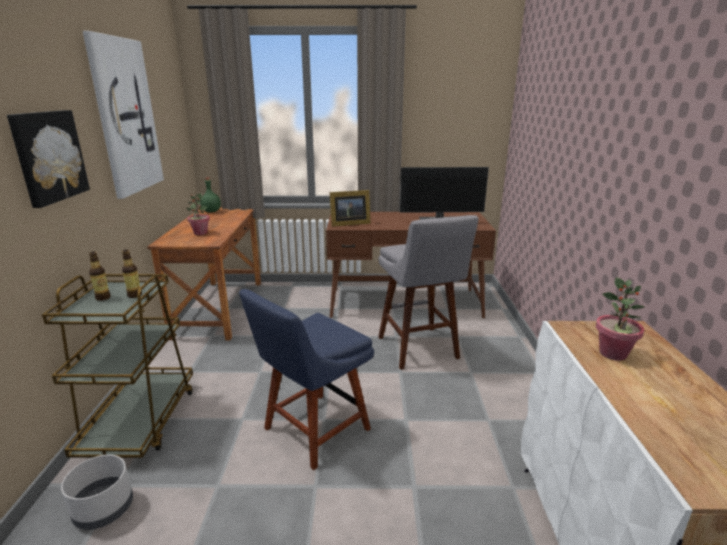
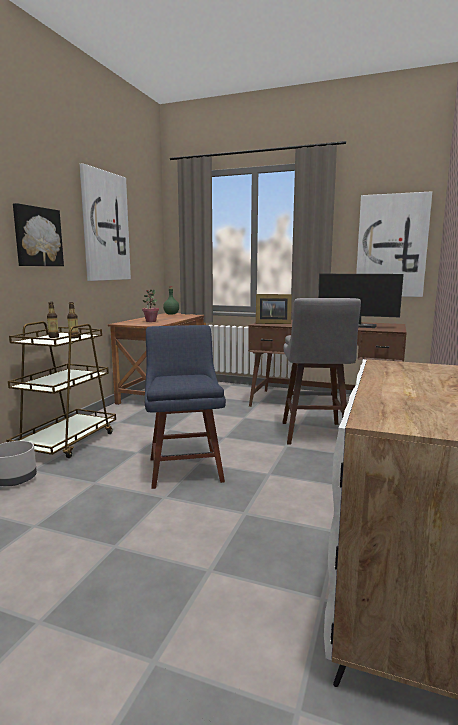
camera: 20 degrees right, 10 degrees down
(312, 431) = (185, 467): blue chair -> blue chair turned 105 degrees clockwise
(462, 128) = (391, 246): none -> picture
(613, 354) = (402, 374): potted plant -> none

